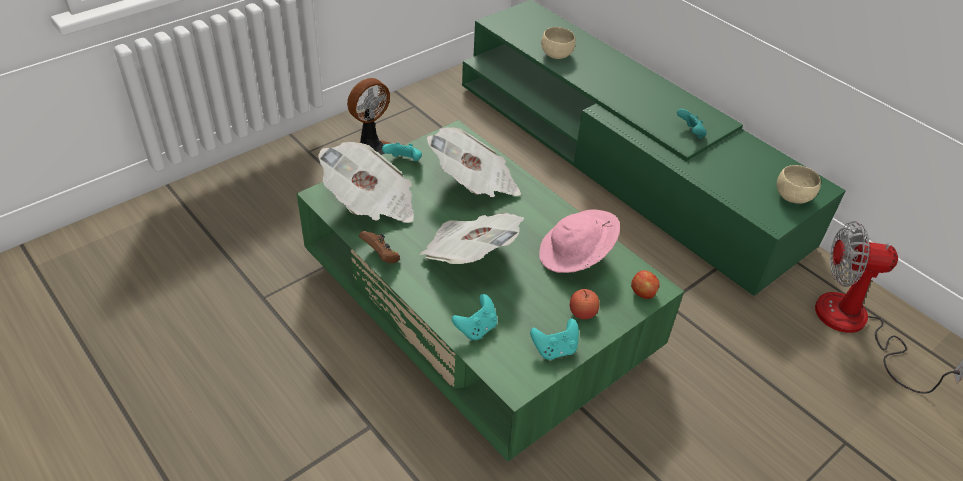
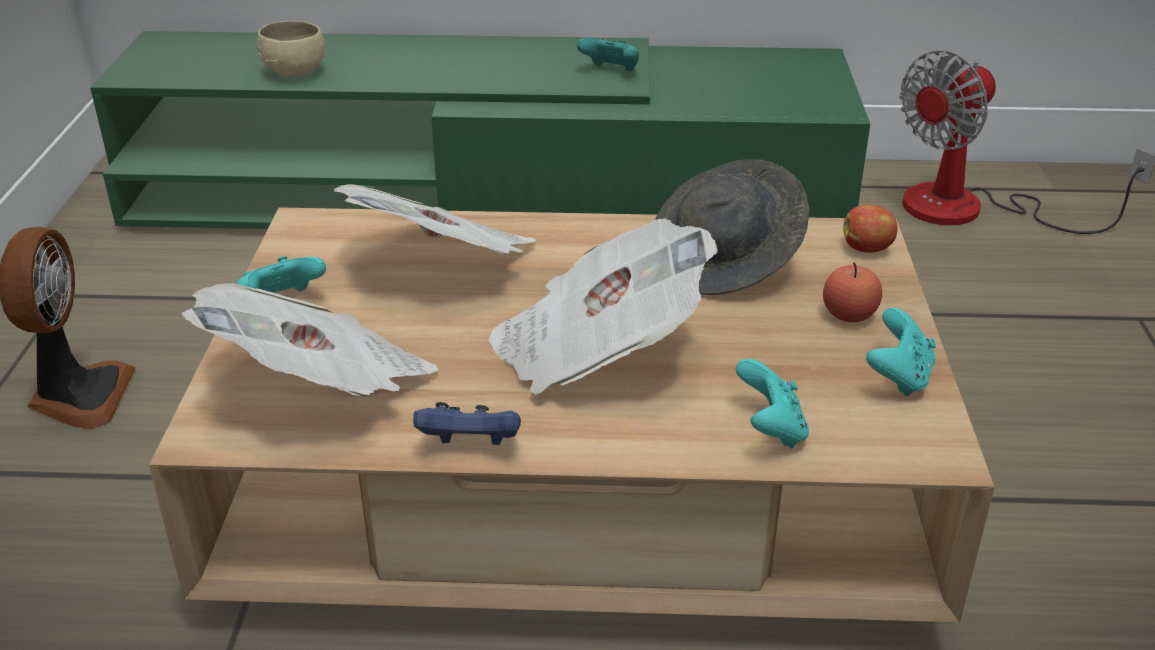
camera: 45 degrees left, 10 degrees down
(381, 256) = (471, 445): brown game controller -> blue game controller
(477, 307) = (577, 485): green coffee table -> brown coffee table
(576, 256) = (726, 261): pink hat -> grey hat
(792, 196) = (809, 78): beige bowl -> none

